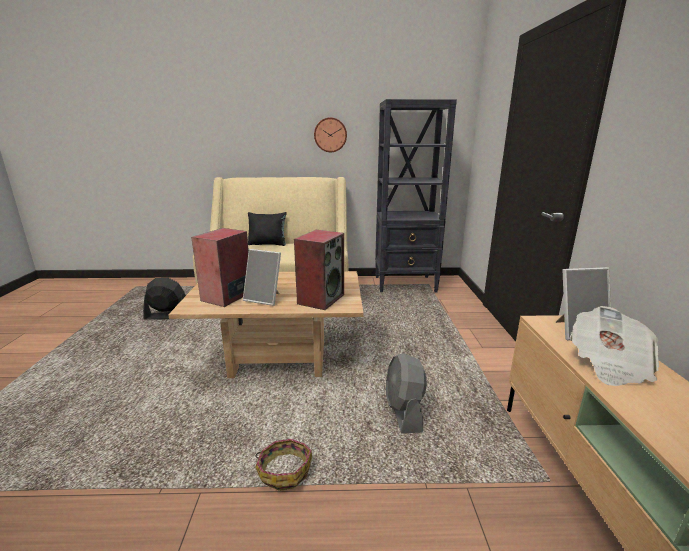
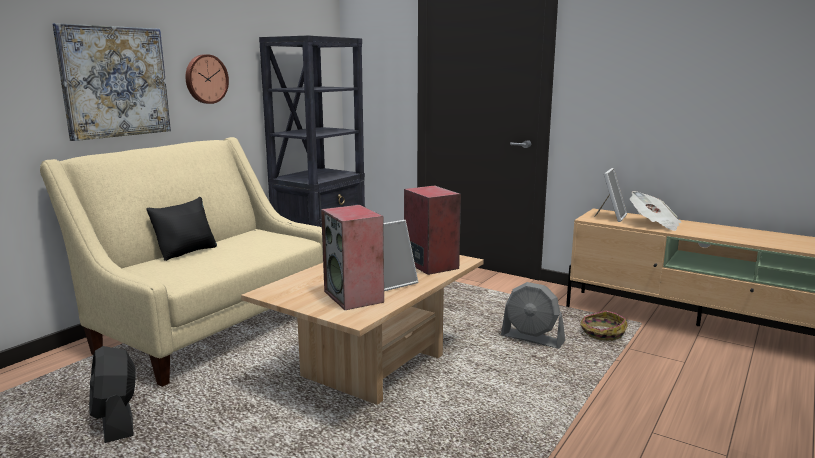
camera: 55 degrees left, 5 degrees down
(167, 316) = (116, 420): black fan -> black fan turned 60 degrees counterclockwise
(264, 135) = (115, 82): none -> picture
(284, 470) = (559, 409): basket -> basket (601, 334)

